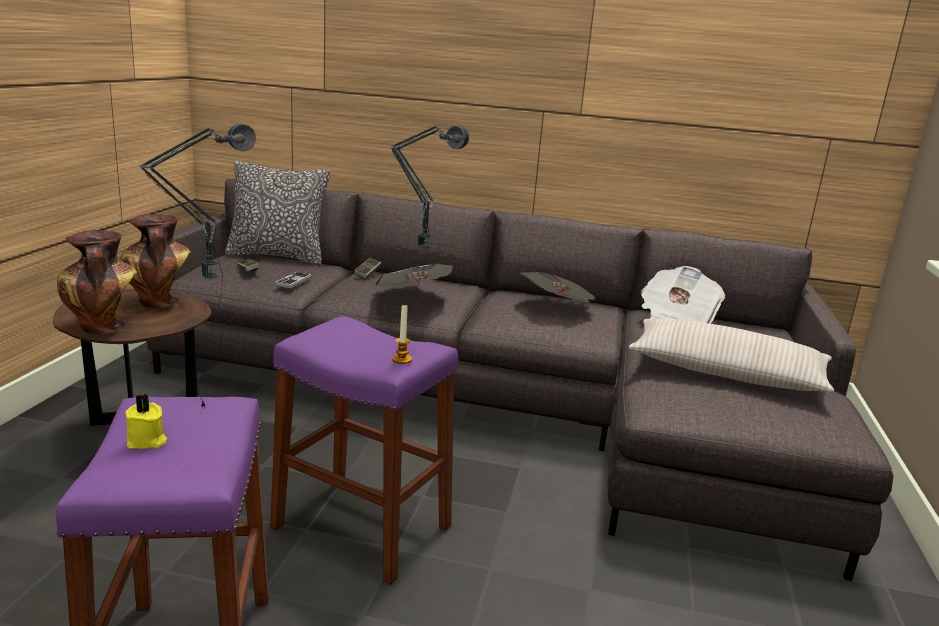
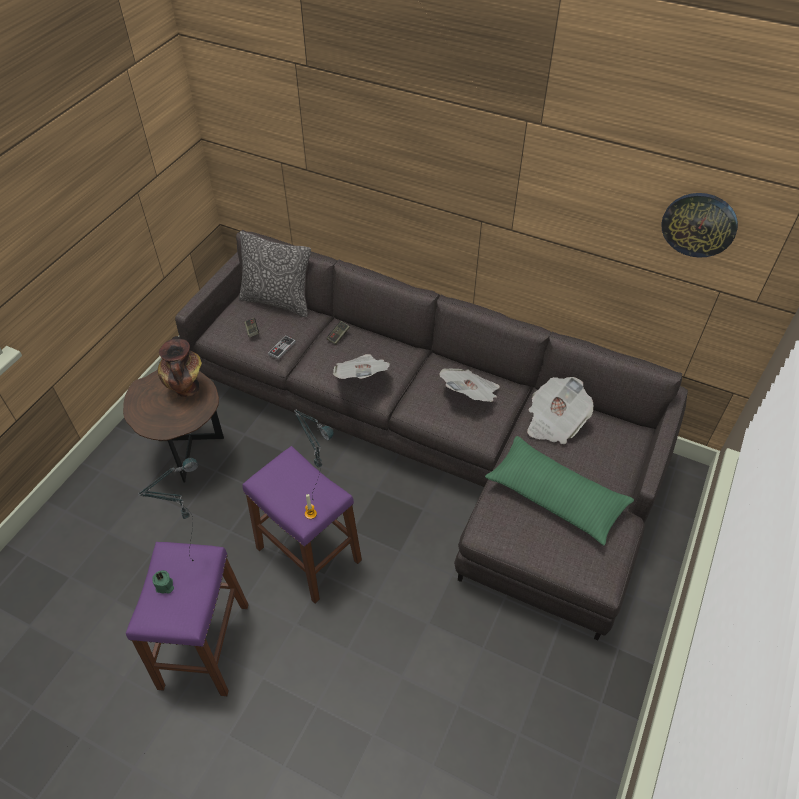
camera: 15 degrees right, 30 degrees up
(103, 328) = (152, 424): vase -> none
(147, 441) = (165, 586): yellow candle -> green candle
(726, 372) = (555, 496): beige pillow -> green pillow
(801, 50) = (699, 224): none -> wall clock

